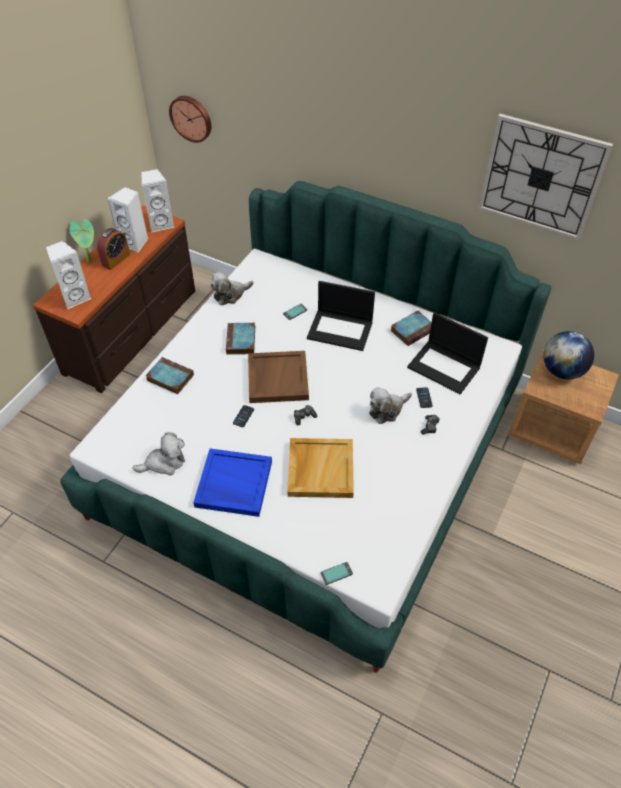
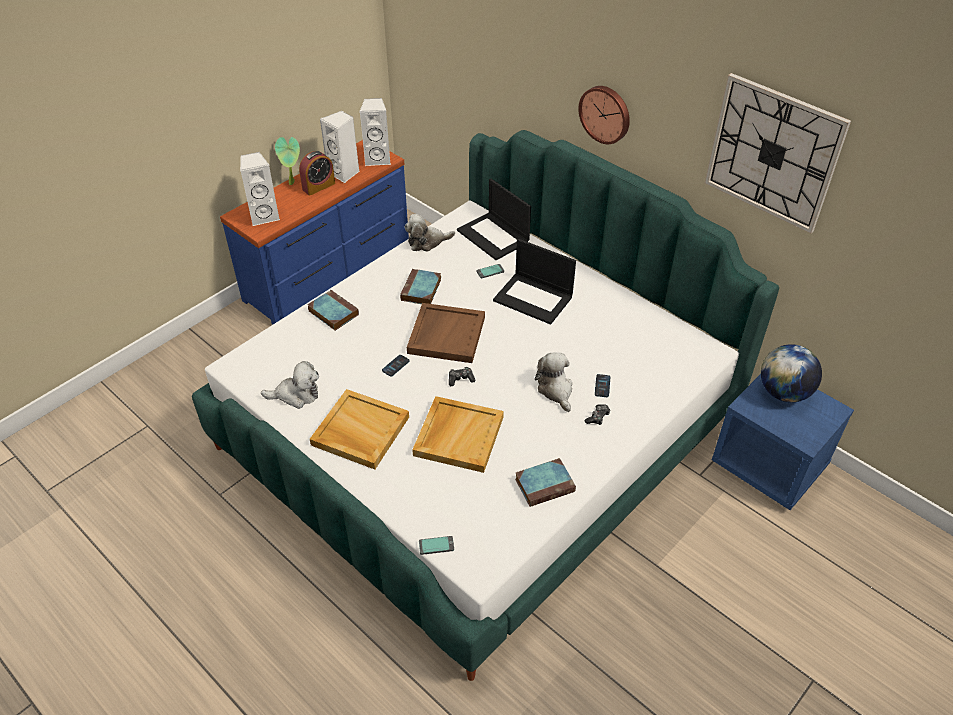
camera: 15 degrees right, 5 degrees down
(133, 331) = (330, 271): brown dresser -> blue dresser
(191, 118) = (426, 49): wall clock -> wall clock (605, 114)
(233, 484) = (359, 431): blue tray -> beige tray
(387, 409) = (555, 390): plush toy -> plush toy turned 90 degrees clockwise
(413, 330) = (615, 313): book -> book (545, 484)
(445, 367) = (638, 358): laptop -> laptop (494, 236)
(552, 429) = (769, 465): brown nightstand -> blue nightstand

